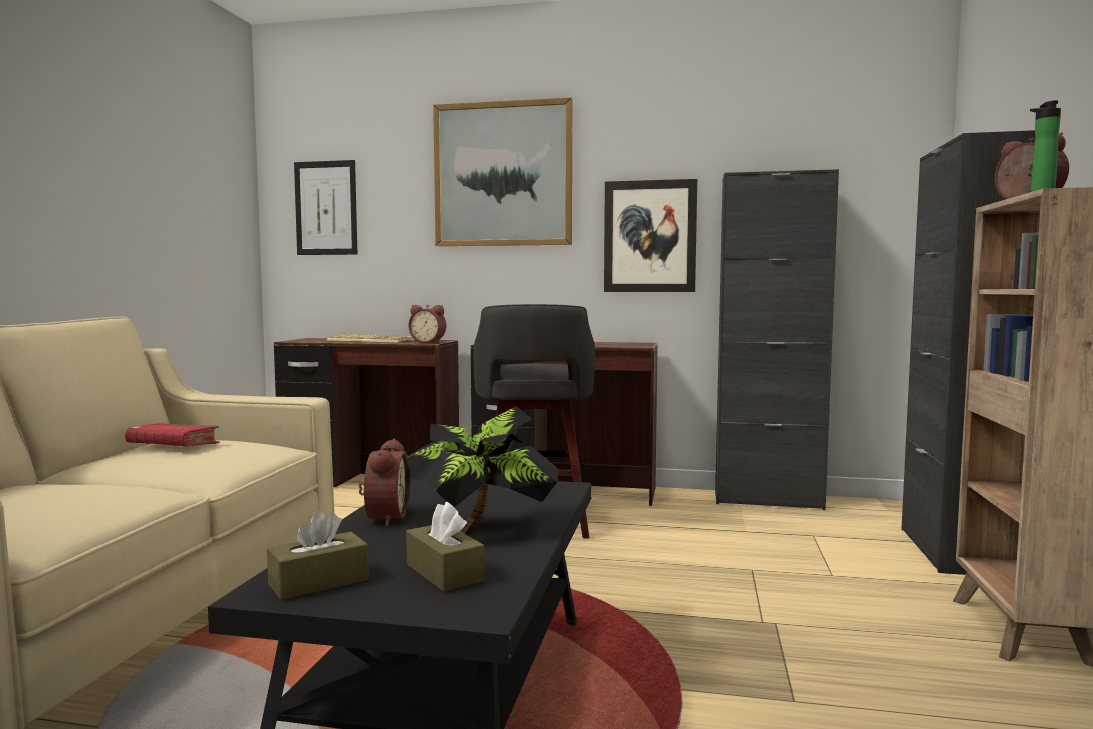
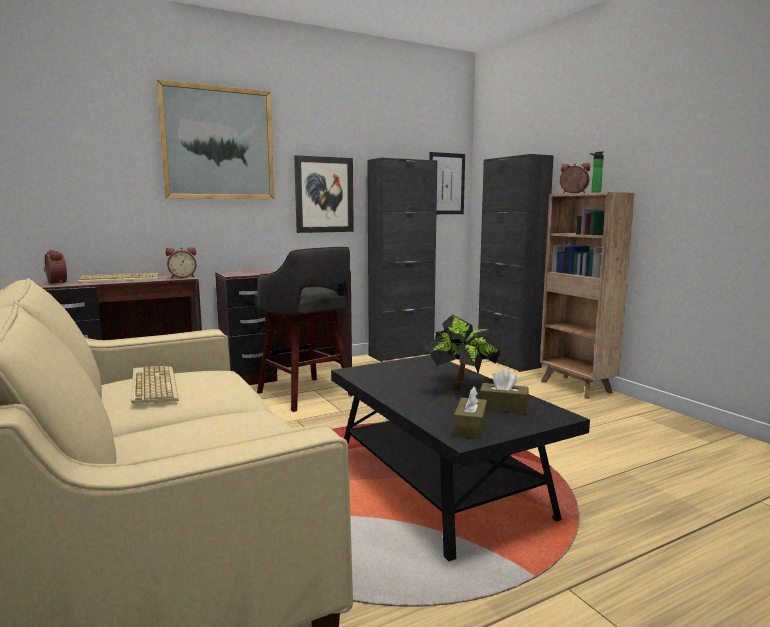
camera: 40 degrees left, 5 degrees up
(173, 446) = (152, 385): red book -> keyboard
(326, 208) = (47, 160): picture -> picture (446, 184)
(384, 517) = (397, 394): alarm clock -> alarm clock (55, 283)

